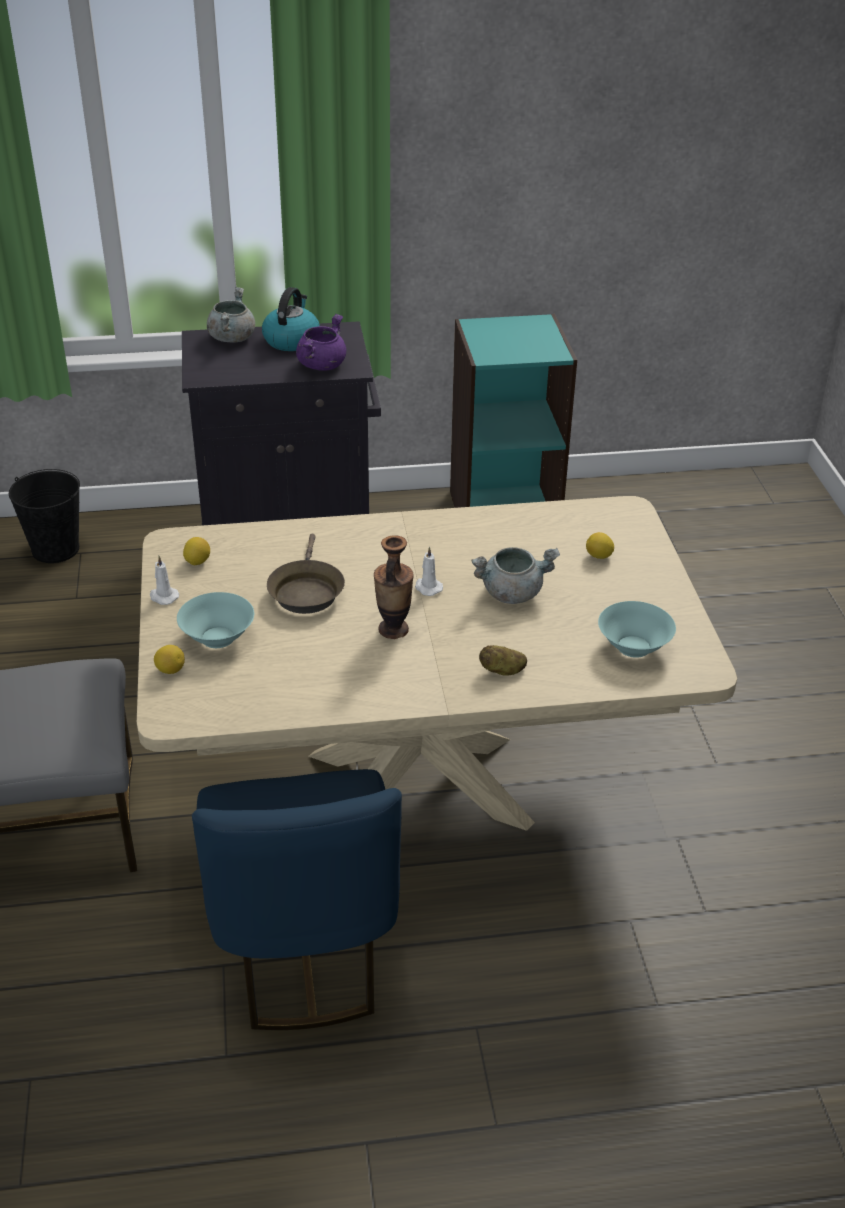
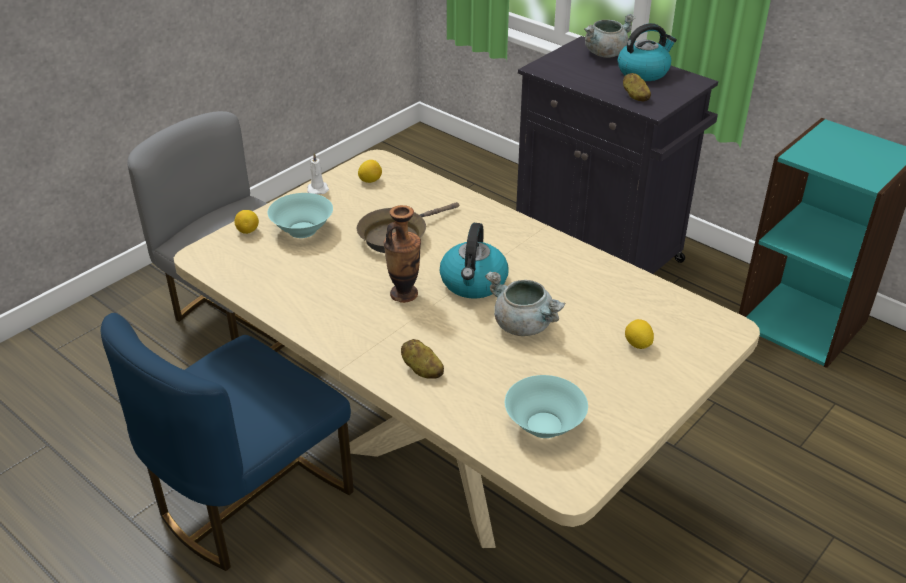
camera: 50 degrees right, 0 degrees up
(55, 549) = (463, 173): black bucket -> none
(321, 365) = (635, 96): purple cooking pot -> potato
(427, 587) = (474, 283): white candle -> kettle

